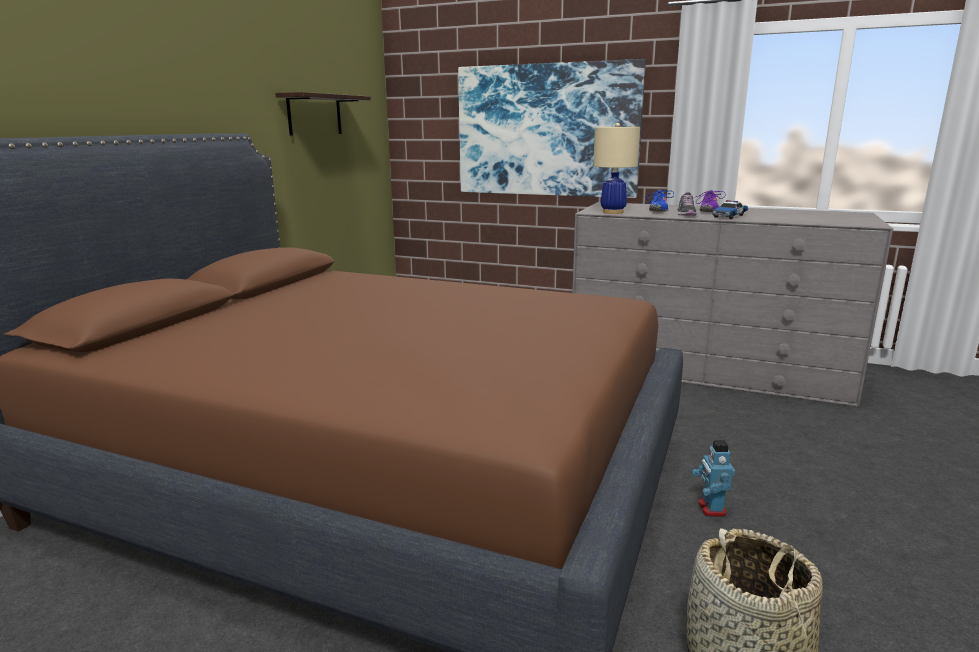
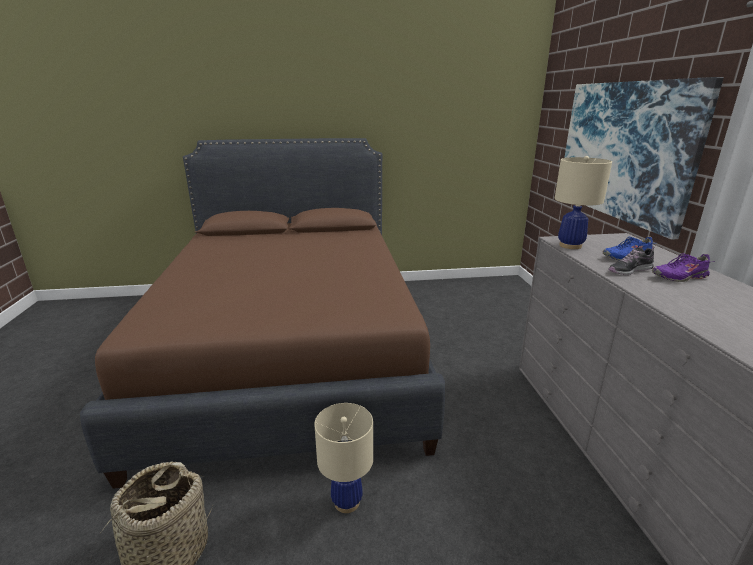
camera: 60 degrees right, 5 degrees up
(314, 115) = (446, 124): shelf -> none
(711, 509) = (346, 502): toy robot -> beige table lamp
(729, 216) = (661, 290): toy car -> none

